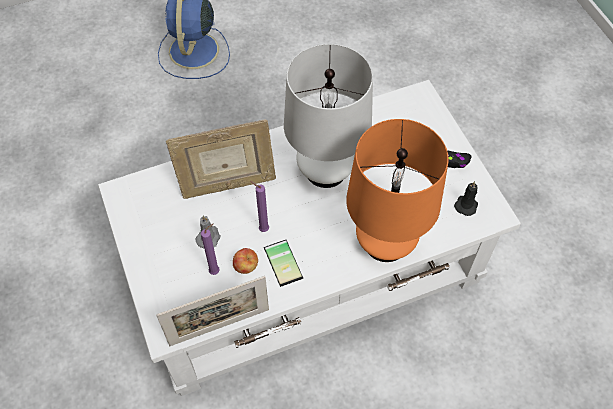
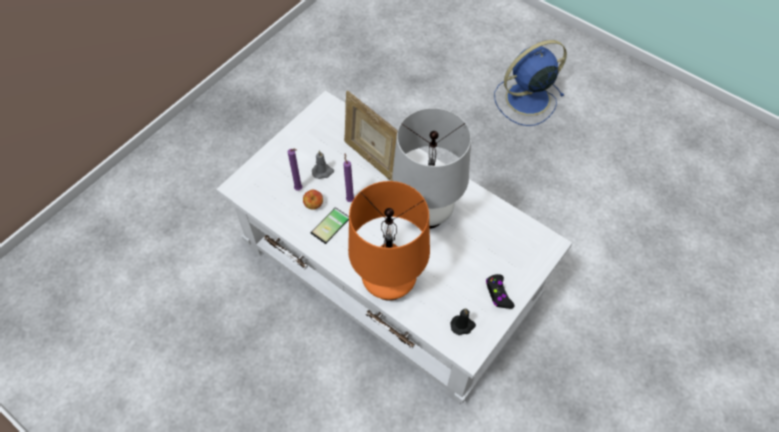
camera: 60 degrees right, 0 degrees up
(219, 327) = (259, 213): picture frame -> none

